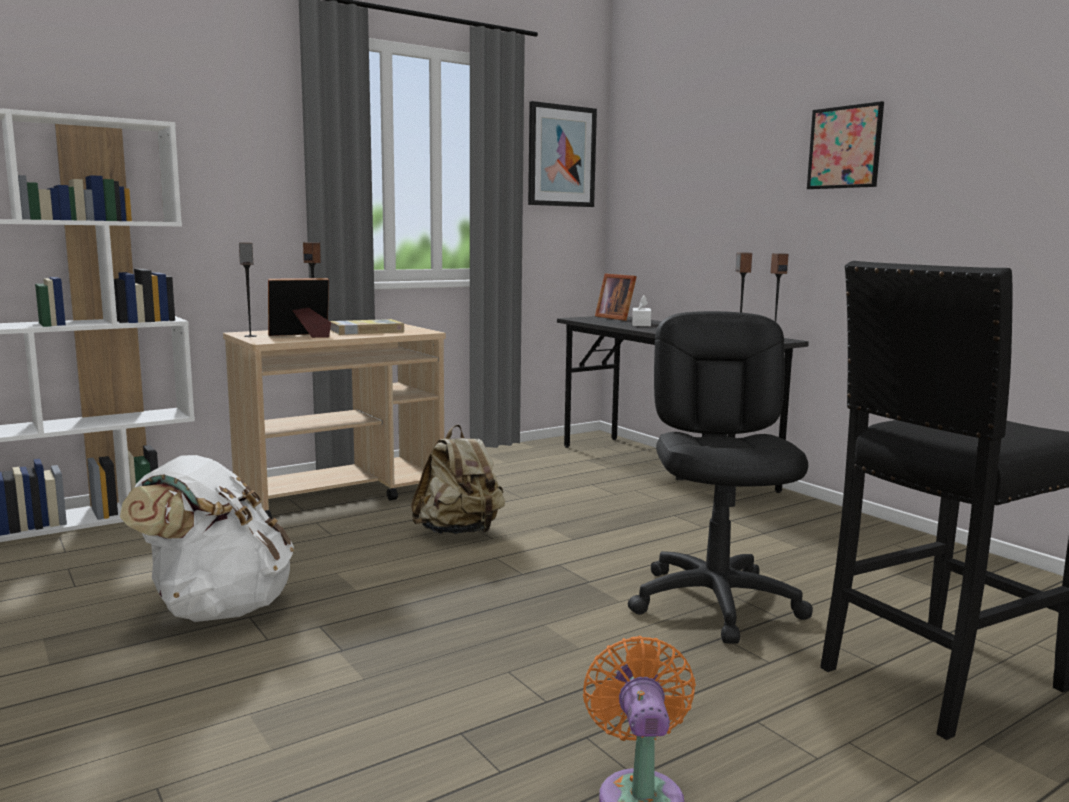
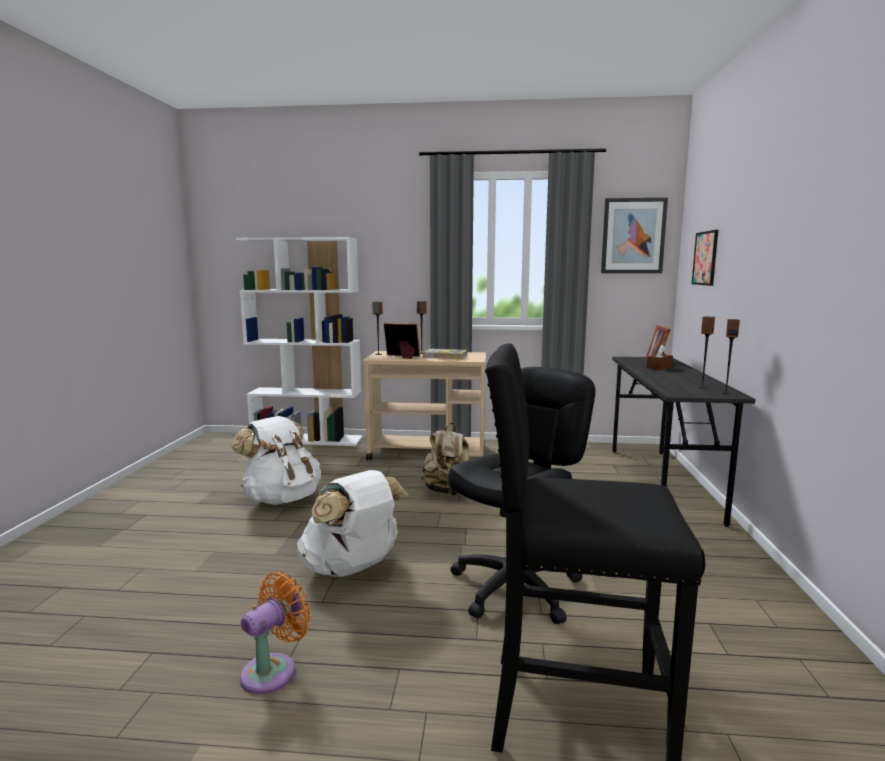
camera: 40 degrees right, 0 degrees up
(510, 652) = (352, 568): none -> white backpack
(641, 324) = (659, 367): white tissue box -> brown tissue box
(844, 147) = (791, 224): picture -> picture (705, 258)

